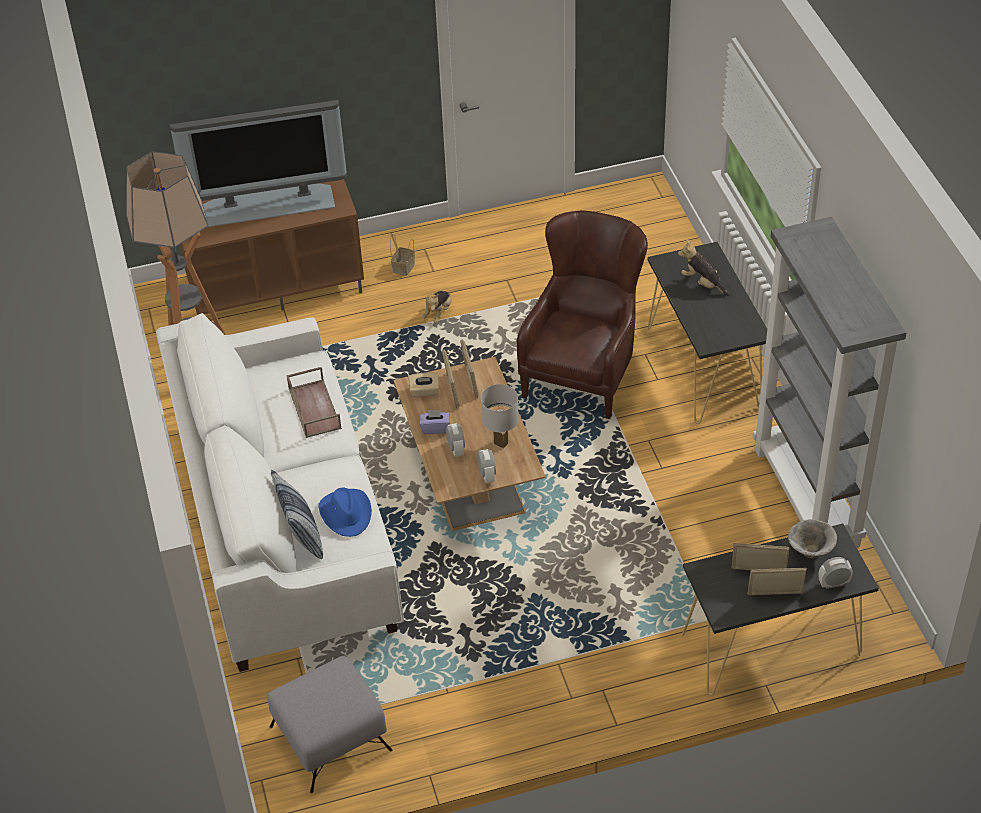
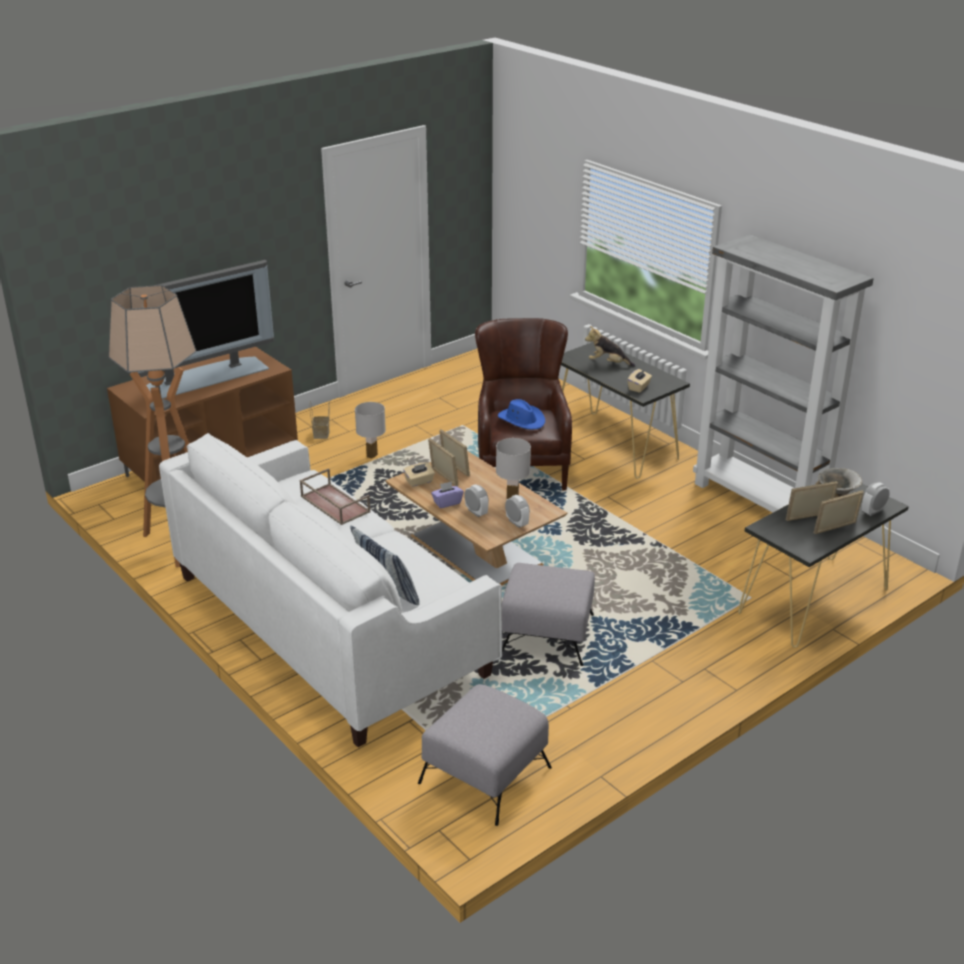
camera: 25 degrees left, 15 degrees down
(346, 513) = (418, 567): blue hat -> blue hat (522, 419)
(438, 313) = (372, 455): plush toy -> white table lamp
(477, 600) = (546, 634): none -> grey ottoman
(711, 330) = (639, 387): none -> beige tissue box

